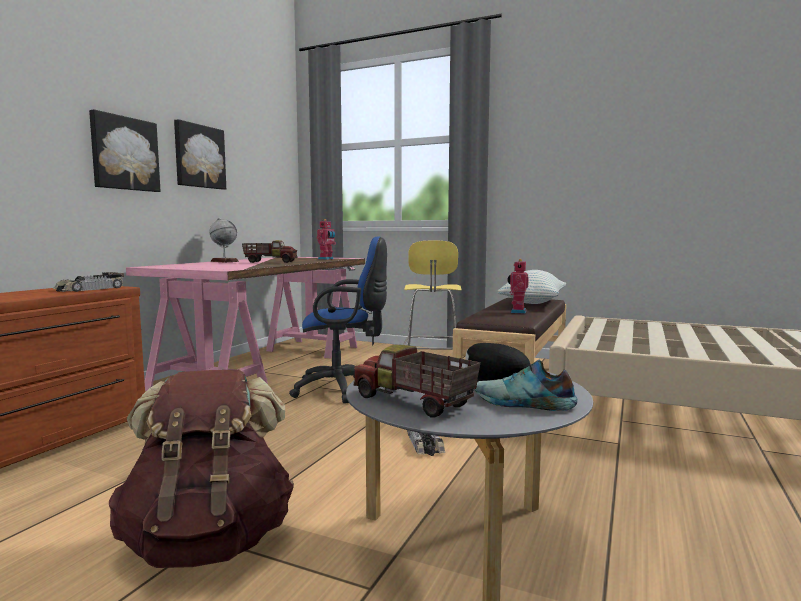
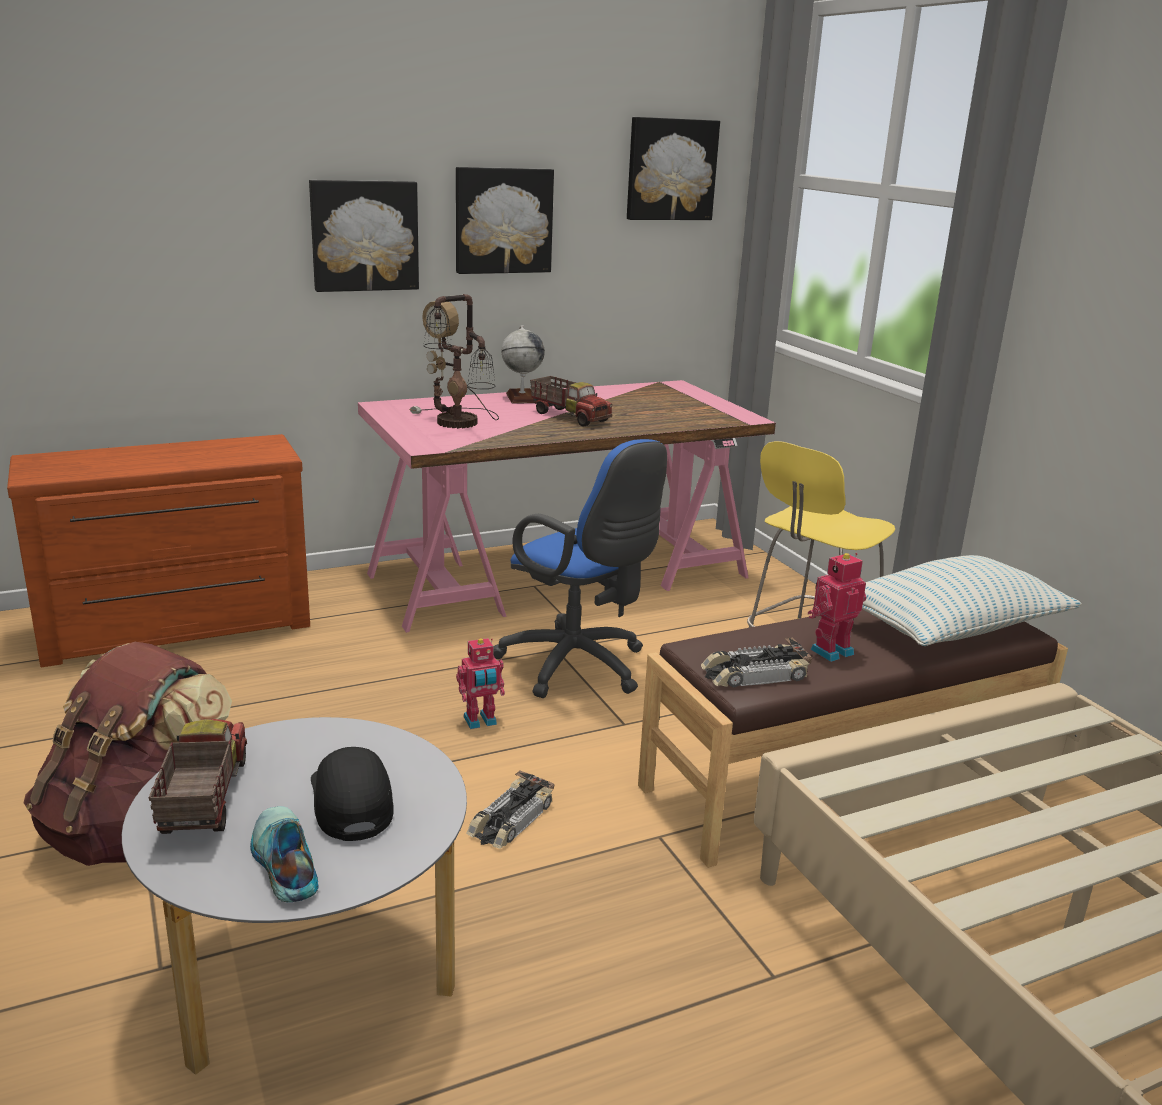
camera: 40 degrees right, 15 degrees up
(89, 289) = (243, 455): toy car -> toy car (753, 674)
(217, 266) = (457, 424): none -> table lamp
(270, 142) = (670, 169): none -> picture
(326, 259) = (693, 416): toy robot -> toy robot (480, 721)

